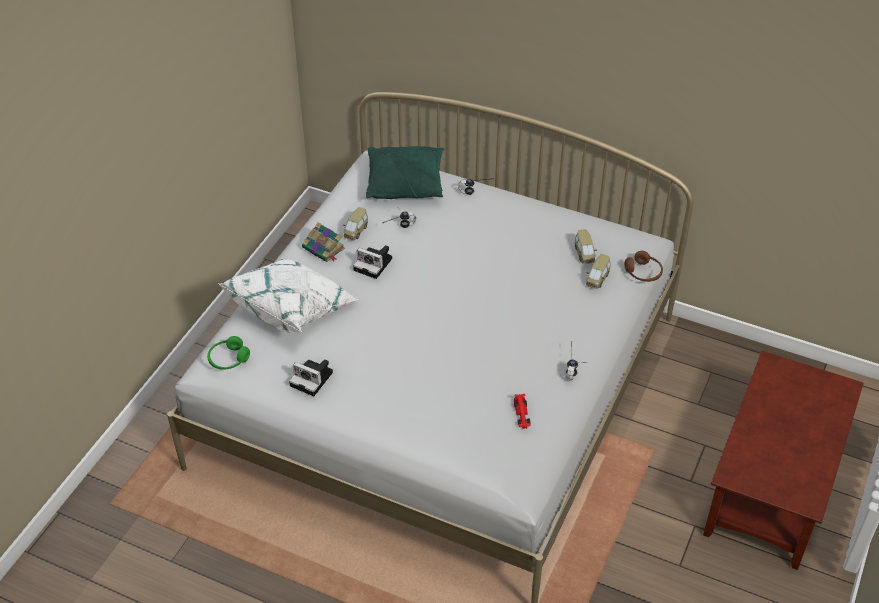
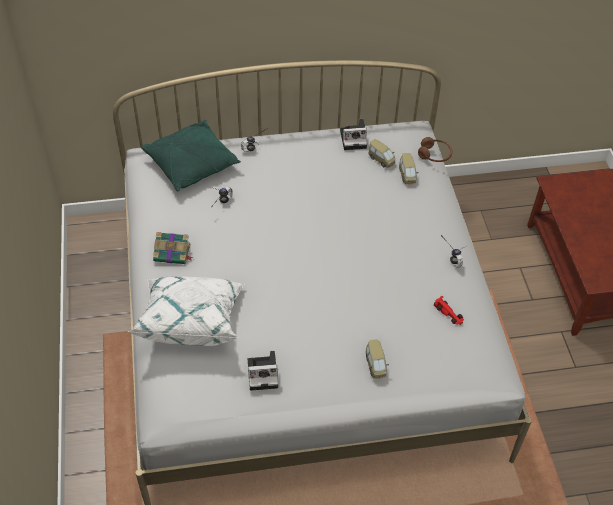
camera: 35 degrees left, 5 degrees up
(228, 359) = (175, 395): green headphones -> none
(355, 231) = (186, 225): toy car -> toy car (375, 365)
(374, 264) = (228, 246): camera -> camera (354, 139)

